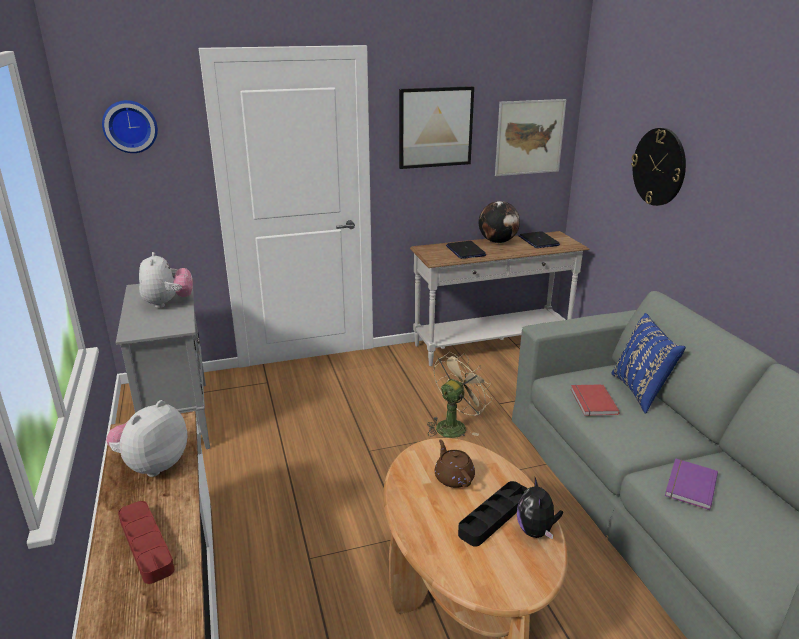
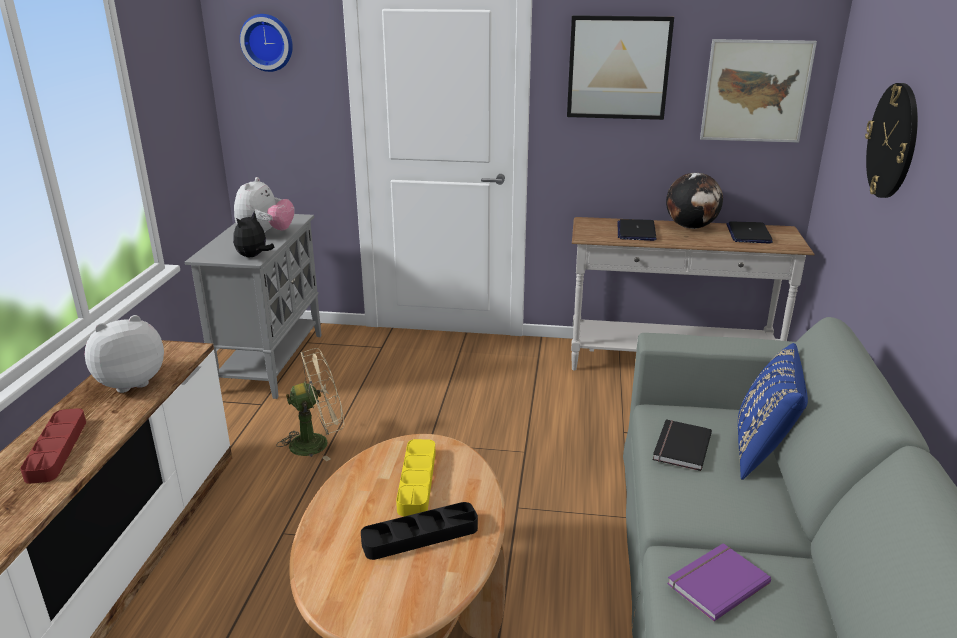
camera: 25 degrees right, 0 degrees up
(453, 477) = (417, 481): brown teapot -> yellow tray
(454, 425) = (547, 443): beige fan -> beige fan (317, 442)
(536, 531) = (452, 566): plush toy -> plush toy (253, 256)
(592, 402) = (679, 447): red book -> black book

